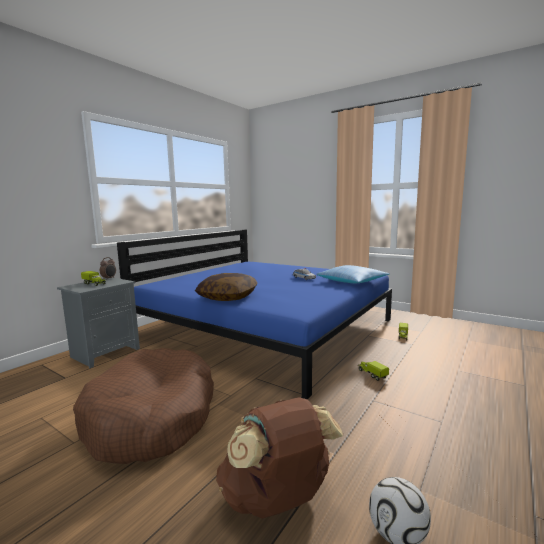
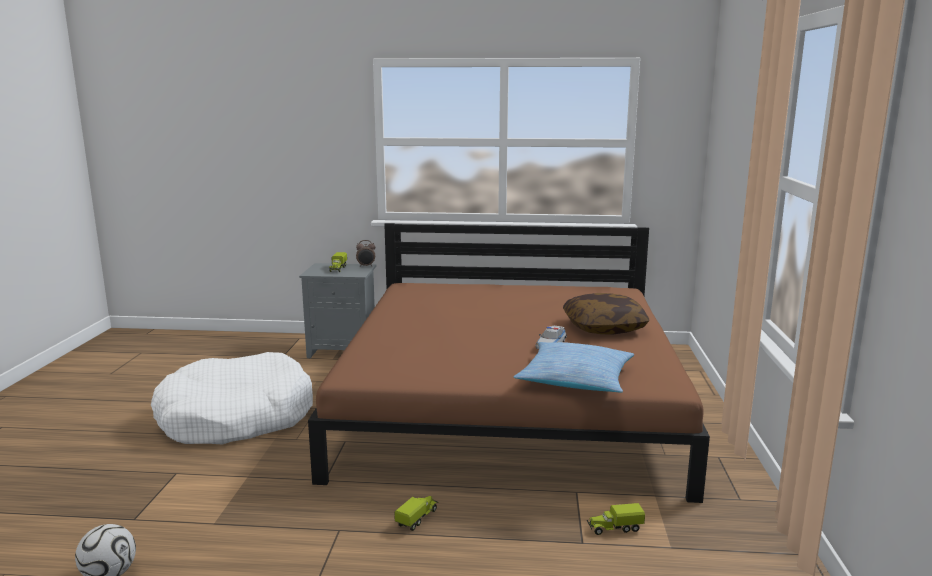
camera: 60 degrees right, 5 degrees up
(152, 417) = (236, 417): brown dog bed -> white dog bed
(228, 297) = (387, 330): pillow -> pillow (604, 327)
(265, 328) = (509, 404): blue bed -> brown bed
(277, 500) = (140, 508): brown backpack -> none

